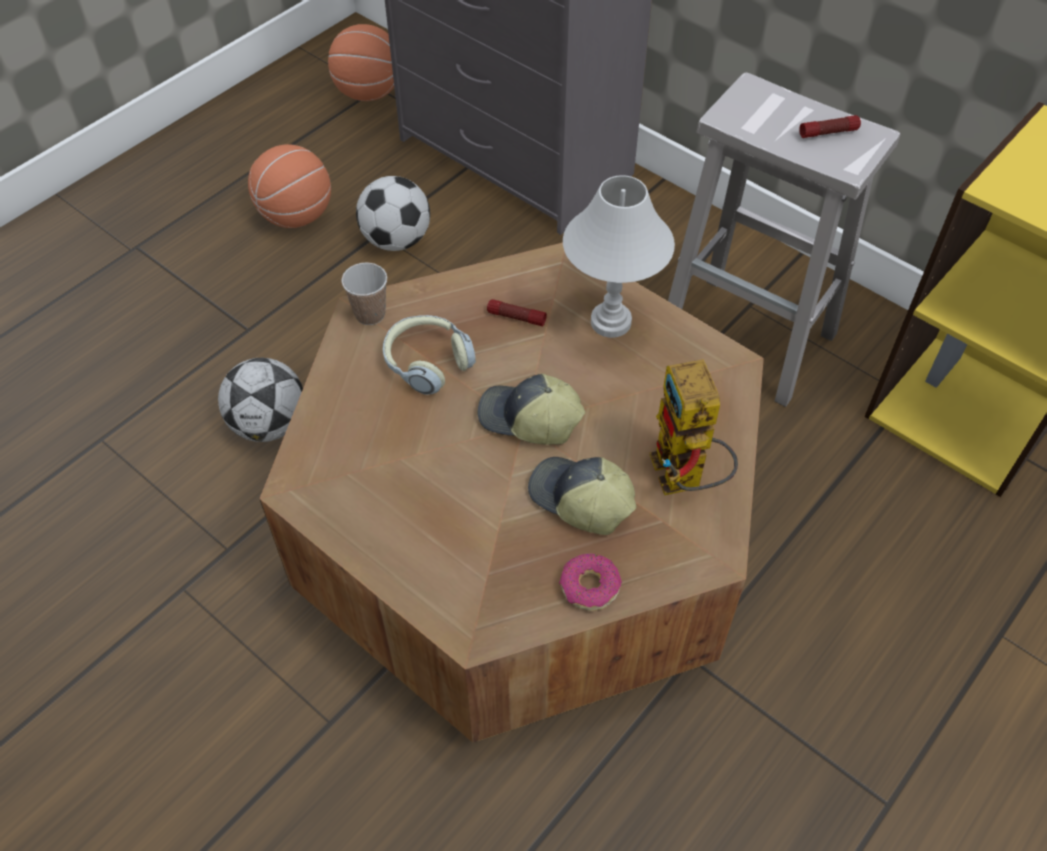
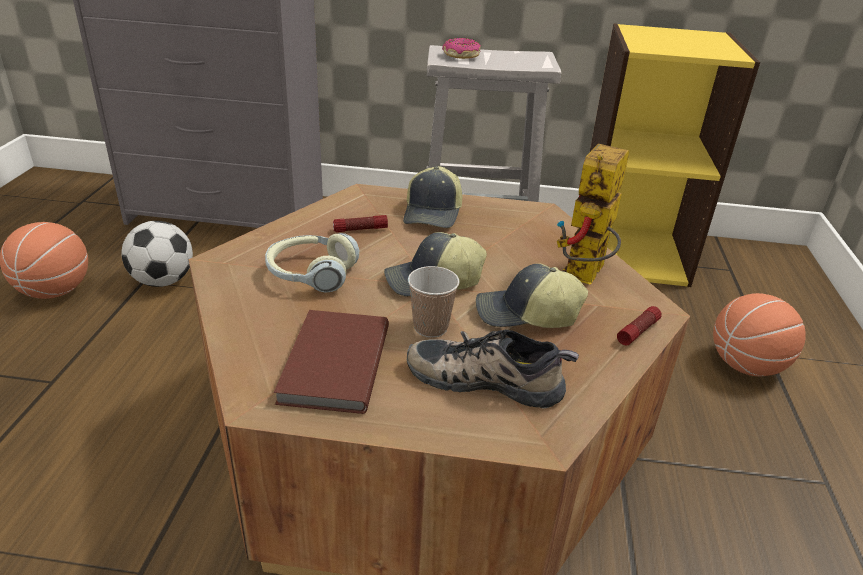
camera: 35 degrees left, 20 degrees down
(269, 424) = (122, 445): football -> none
(369, 93) = (76, 205): basketball -> basketball (746, 365)
(370, 314) = (229, 261): cup -> cup (430, 327)
(371, 477) = (332, 364): none -> brown book
(481, 553) = (487, 378): none -> shoe
(589, 587) = (596, 365): donut -> donut (461, 55)
(610, 322) = (433, 213): white table lamp -> cap
(684, 480) = (584, 277): toy robot -> toy robot turned 75 degrees clockwise
(828, 132) = (513, 57): flashlight -> flashlight (638, 331)

